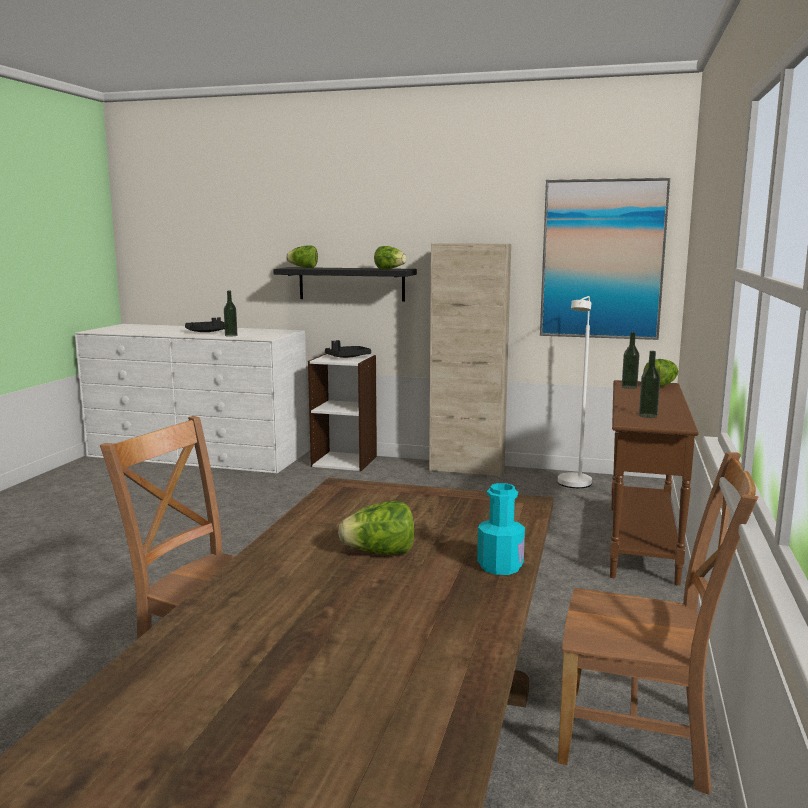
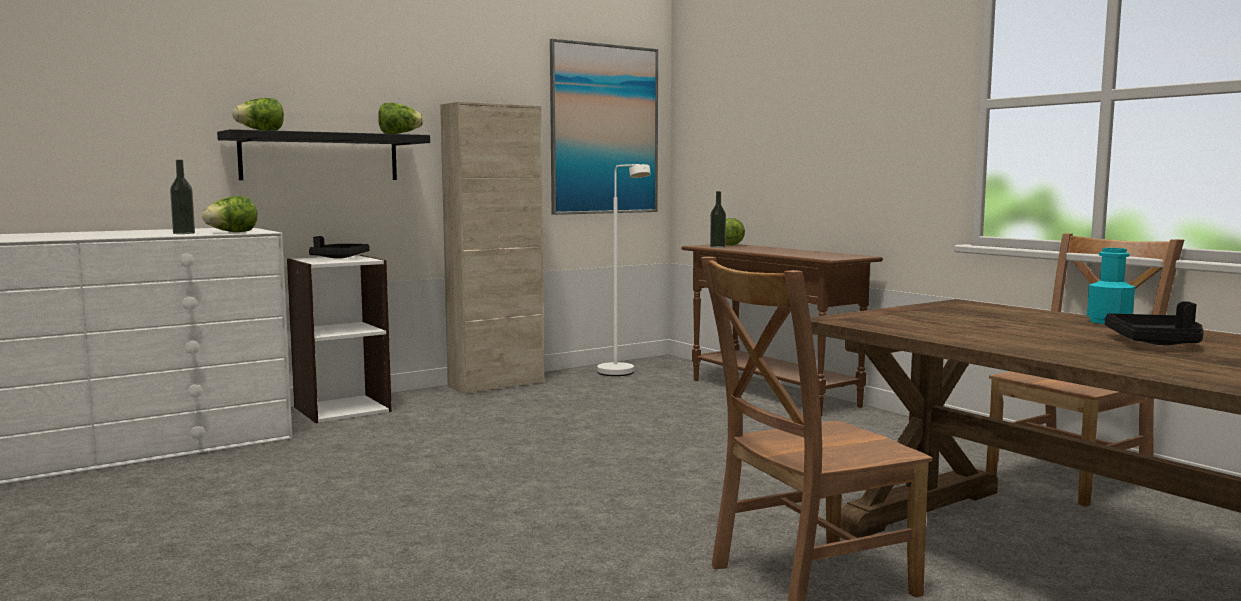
camera: 50 degrees left, 5 degrees down
(207, 332) = (112, 234): black tray -> black tray (1156, 343)
(380, 553) = (1049, 332): lettuce -> lettuce (231, 232)
(648, 415) = (819, 255): bottle -> none

